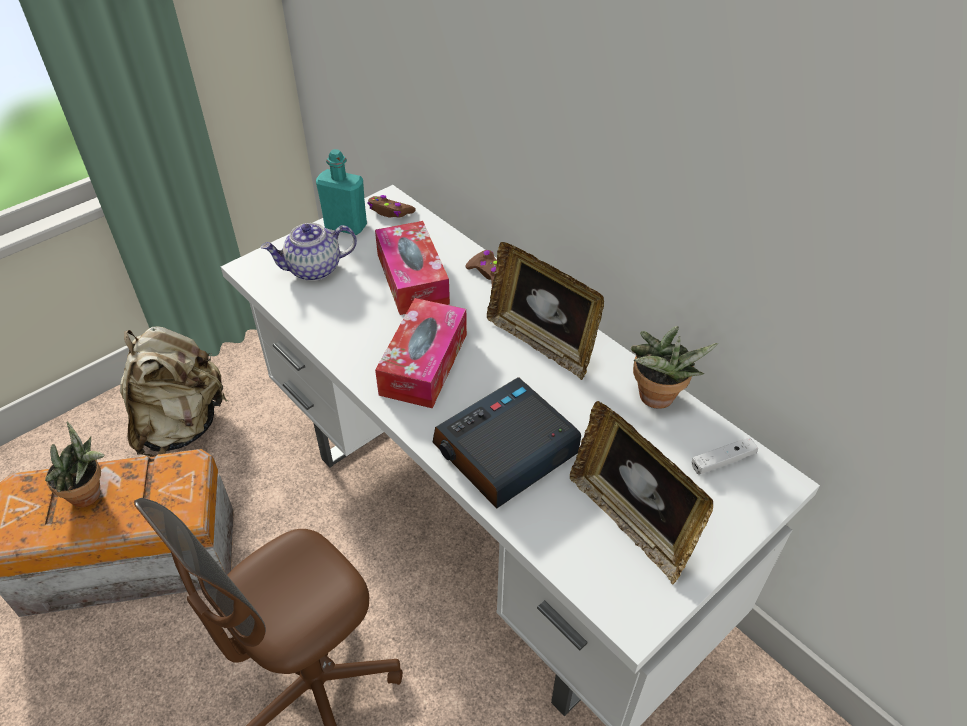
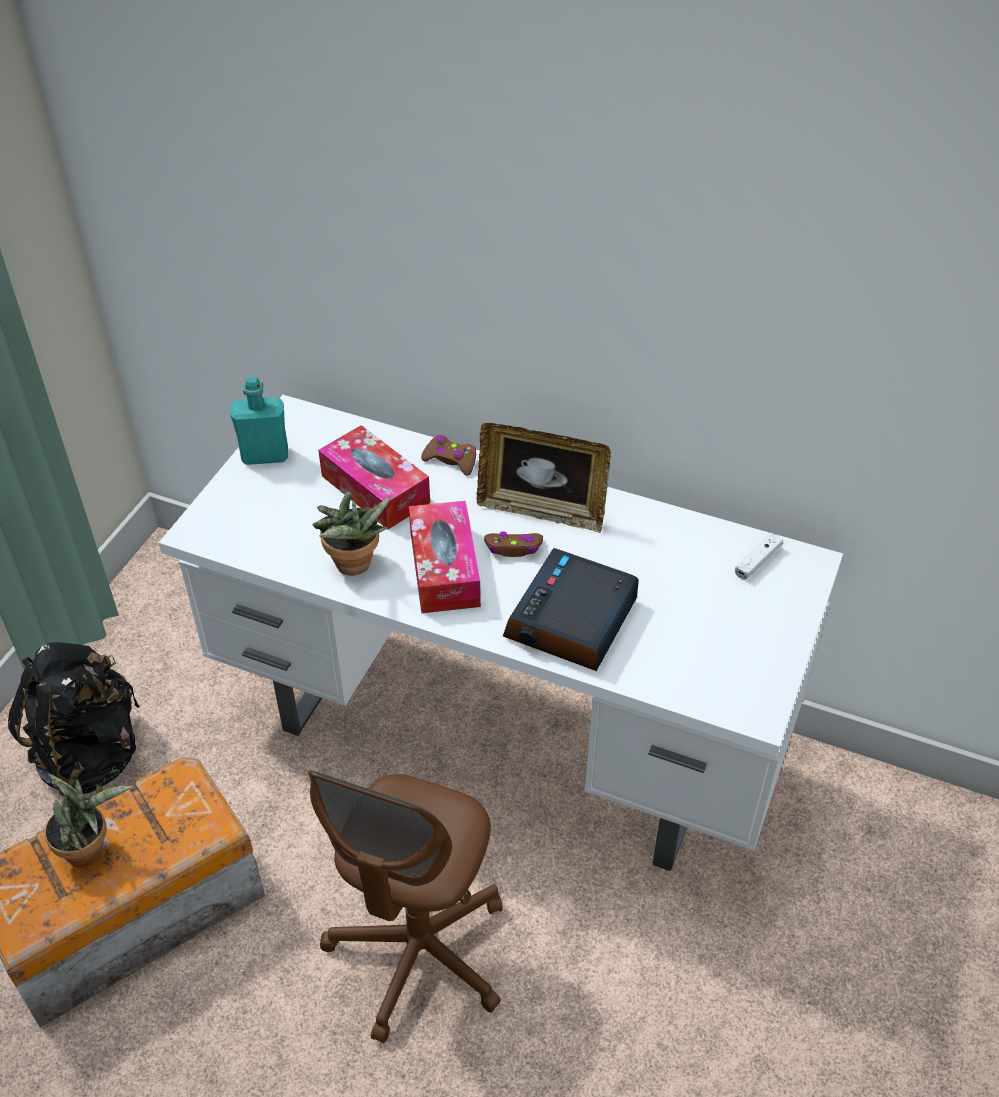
camera: 25 degrees left, 0 degrees up
(181, 425) = (91, 756): beige backpack -> black backpack
(314, 269) = (265, 513): teapot -> none
(390, 211) = (302, 425): brown game controller -> brown game controller (513, 548)
(630, 521) = (712, 639): picture frame -> none
(656, 400) = (674, 528): potted plant -> potted plant (354, 567)

